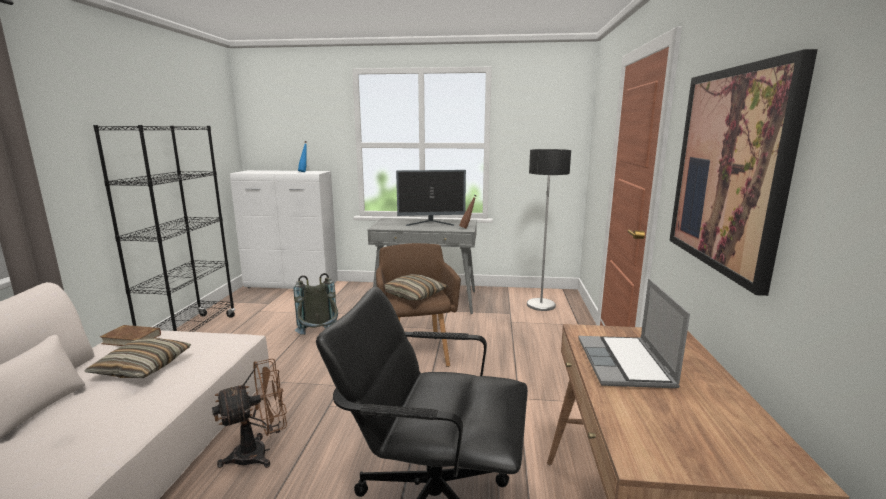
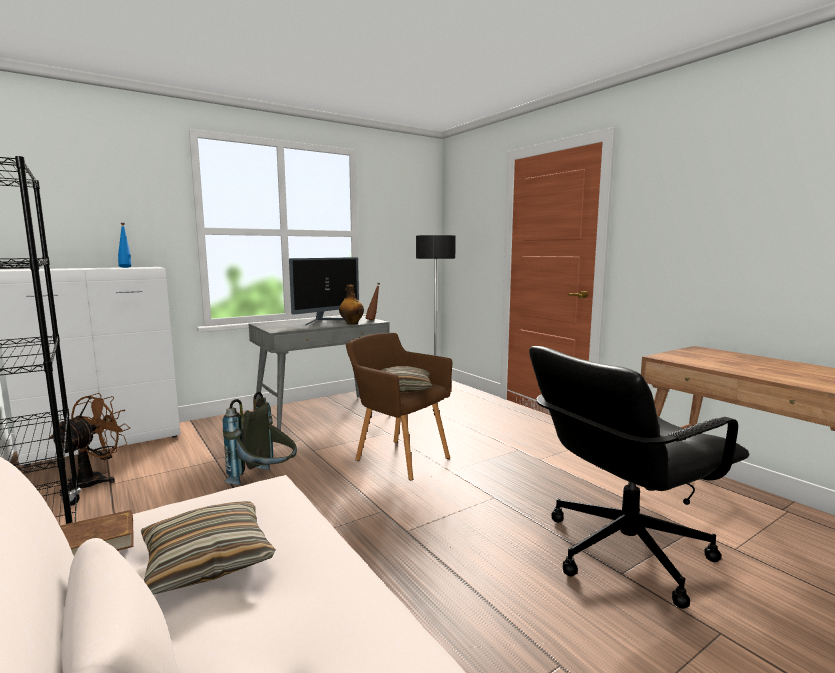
camera: 40 degrees left, 5 degrees down
(259, 453) = (420, 602): brown fan -> brown fan (94, 480)
(441, 229) = (351, 323): none -> bottle
(626, 364) = (728, 364): laptop -> none
(729, 170) = (719, 224): picture -> none

